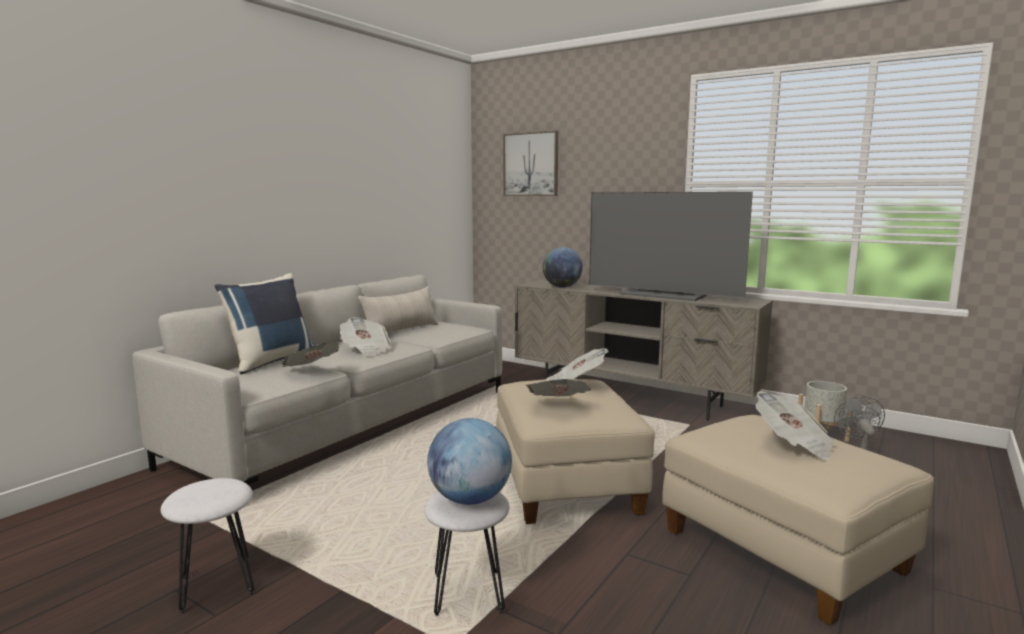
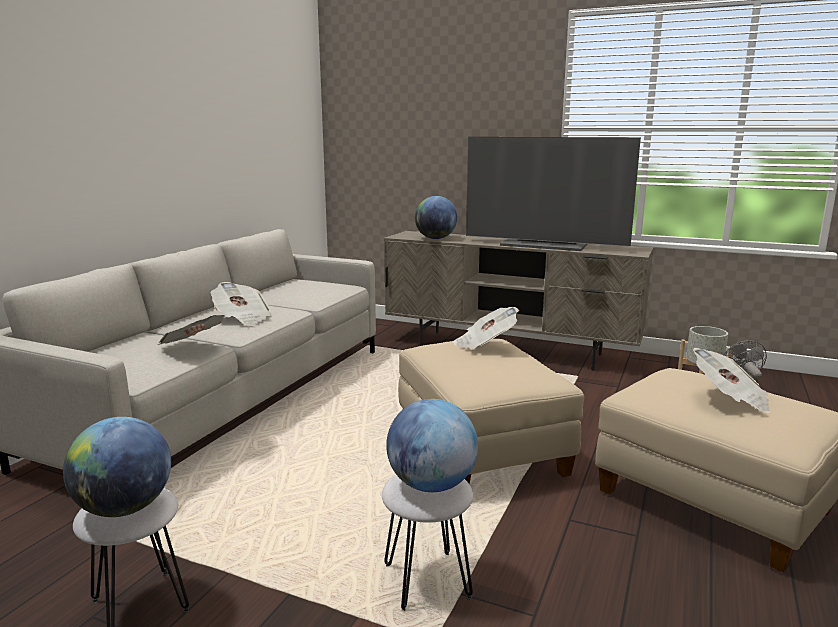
camera: 10 degrees left, 5 degrees up
(204, 495) = (125, 508): none -> globe
(272, 361) = (139, 338): blue pillow -> none
(401, 330) = (269, 293): beige pillow -> none
(531, 164) = (391, 104): picture -> none
(558, 406) = (481, 372): newspaper -> none

